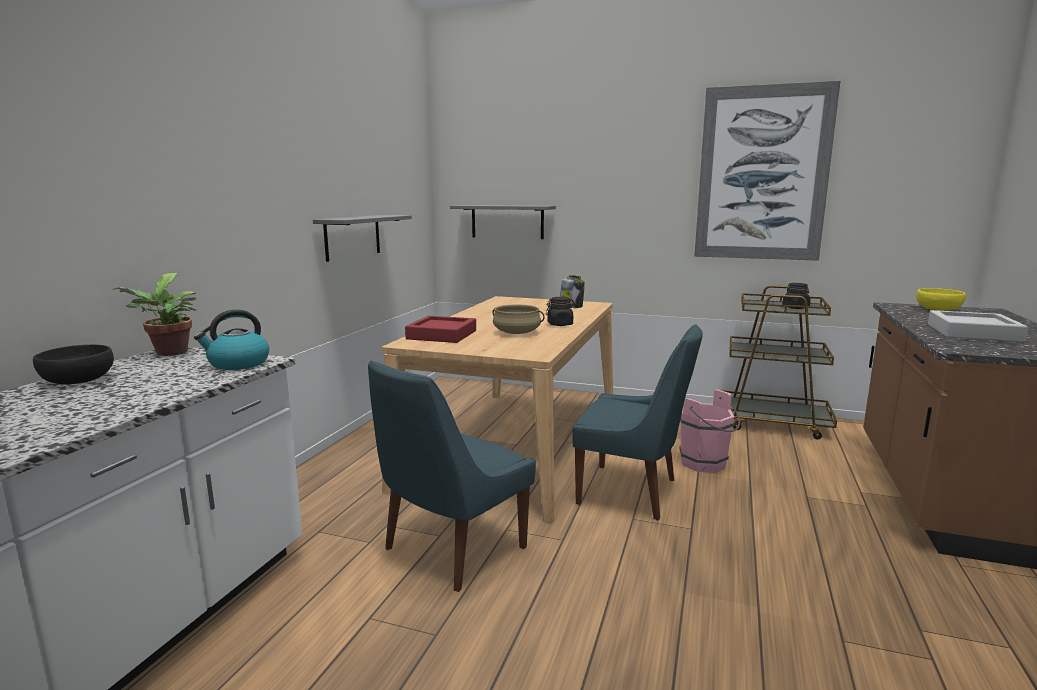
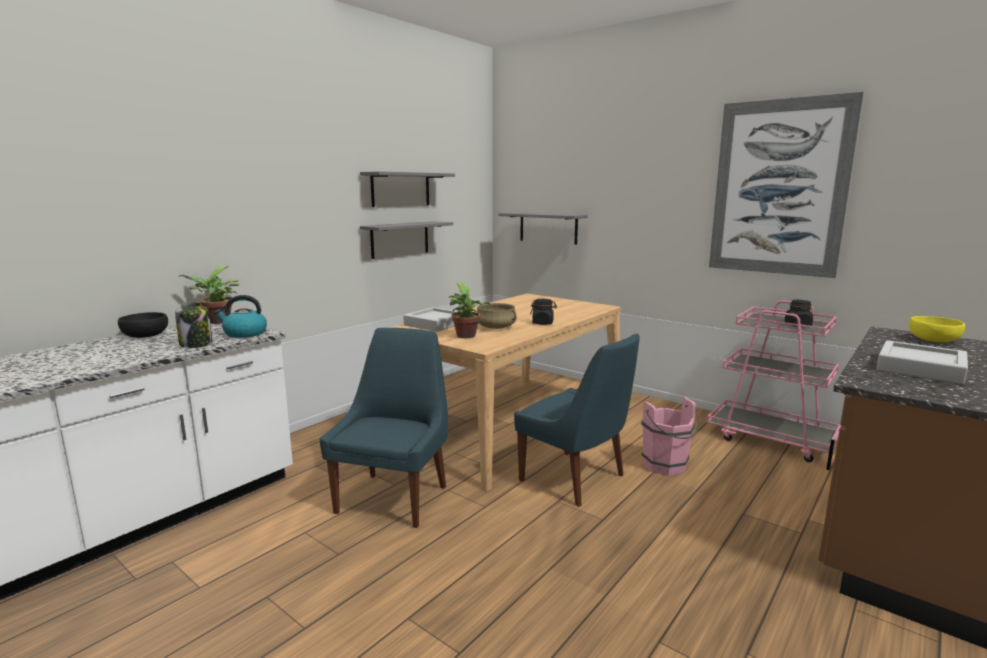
camera: 20 degrees right, 0 degrees up
(351, 174) = (400, 189): none -> grey shelf
(442, 335) = (435, 324): red tray -> grey tray
(451, 550) = (394, 497): blue chair -> blue chair turned 135 degrees clockwise
(499, 345) = (467, 336): none -> potted plant
(571, 306) = (578, 307): jar -> jar (196, 344)
(770, 423) = (771, 439): brown cart -> pink cart

